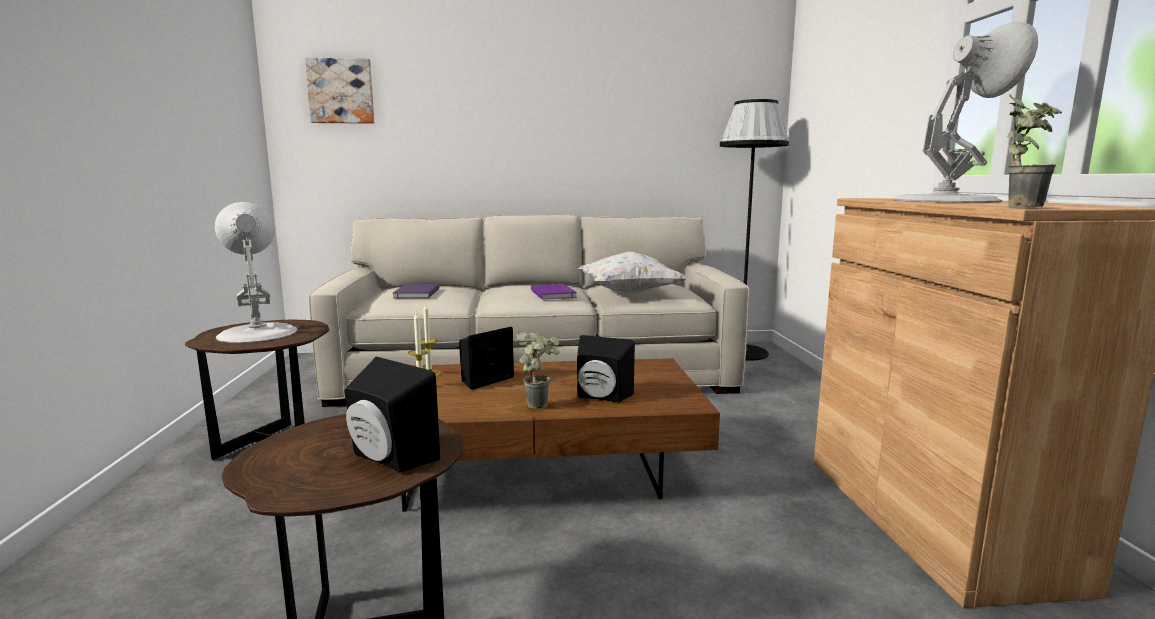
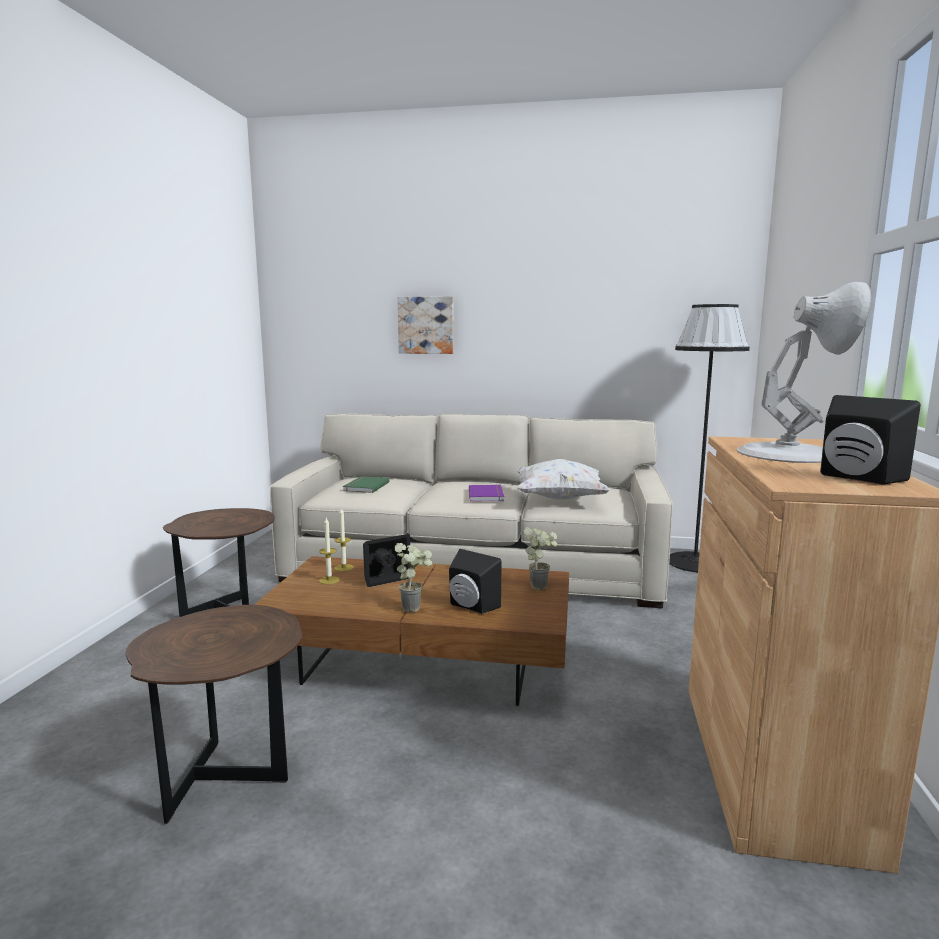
camera: 15 degrees right, 0 degrees up
(257, 333) = (217, 521): white table lamp -> none
(341, 91) = (322, 299): picture -> picture (426, 325)
(388, 459) = (237, 648): black speaker -> black speaker (856, 478)
(415, 293) = (365, 486): purple book -> green book
(1021, 206) = (791, 482): potted plant -> potted plant (540, 585)

